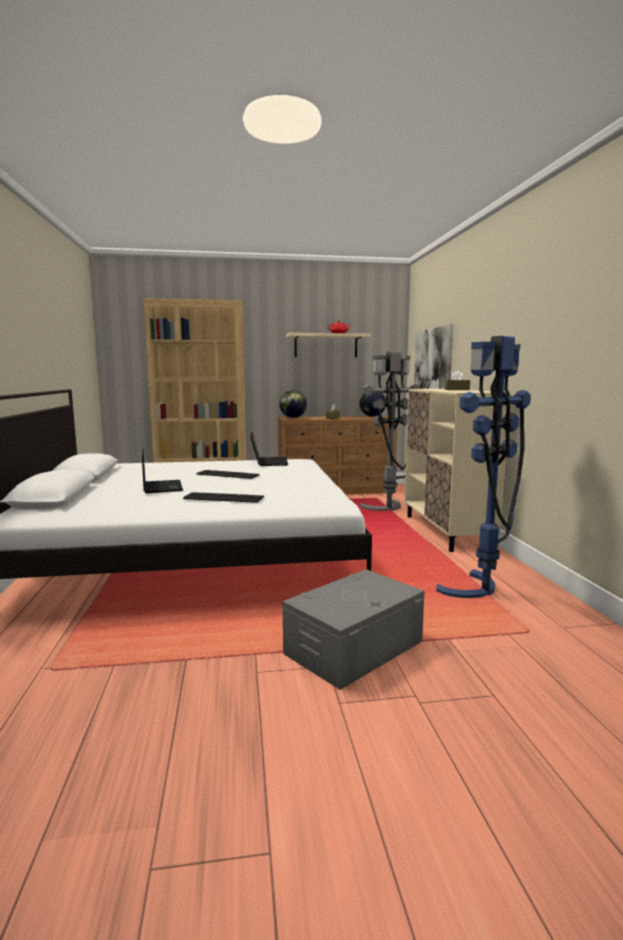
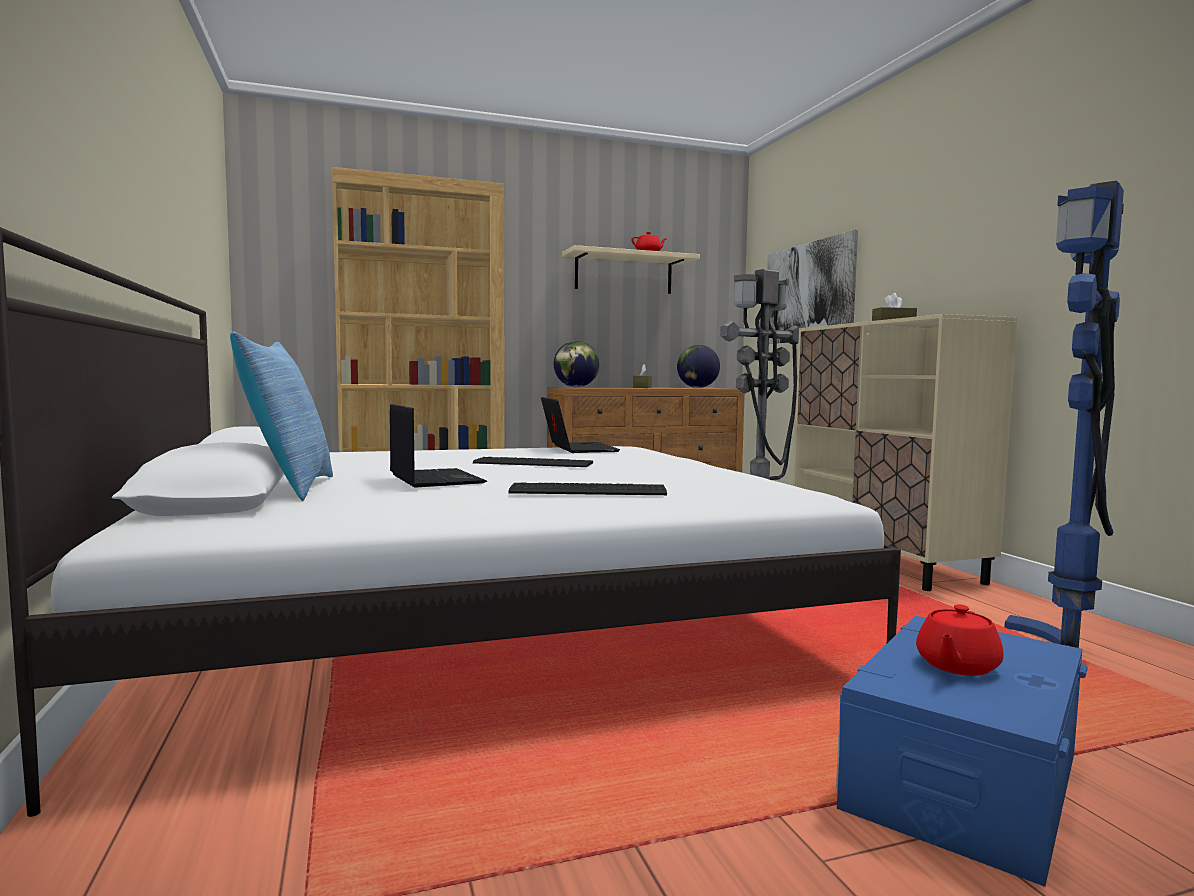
camera: 10 degrees left, 5 degrees down
(89, 492) = (288, 488): none -> pillow
(347, 595) = (956, 666): none -> red teapot
(354, 647) = (963, 780): grey storage box -> blue storage box

